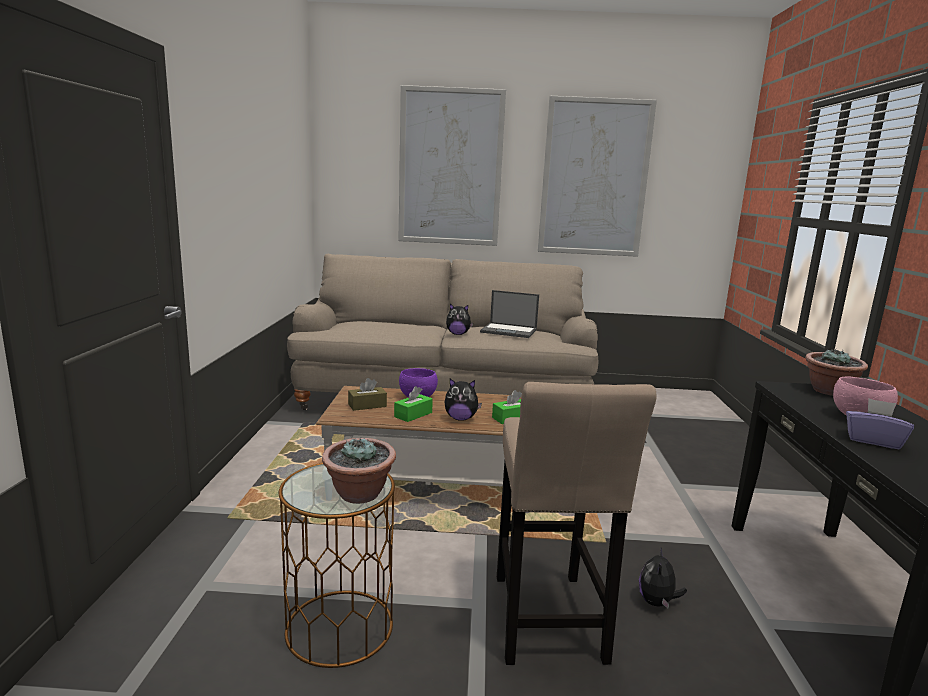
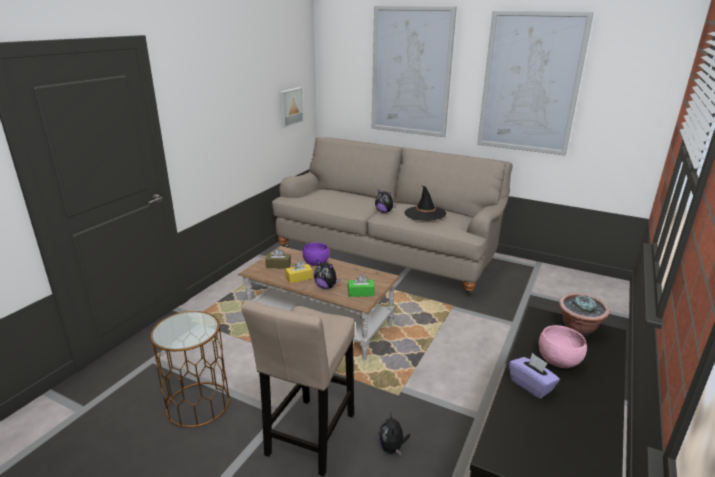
camera: 25 degrees right, 10 degrees up
(294, 209) = (290, 107): none -> picture
(359, 494) = (189, 338): potted plant -> none
(413, 415) = (299, 278): green tissue box -> yellow tissue box
(509, 331) = (425, 213): laptop -> black hat
(657, 602) = (392, 448): plush toy -> plush toy turned 45 degrees counterclockwise

